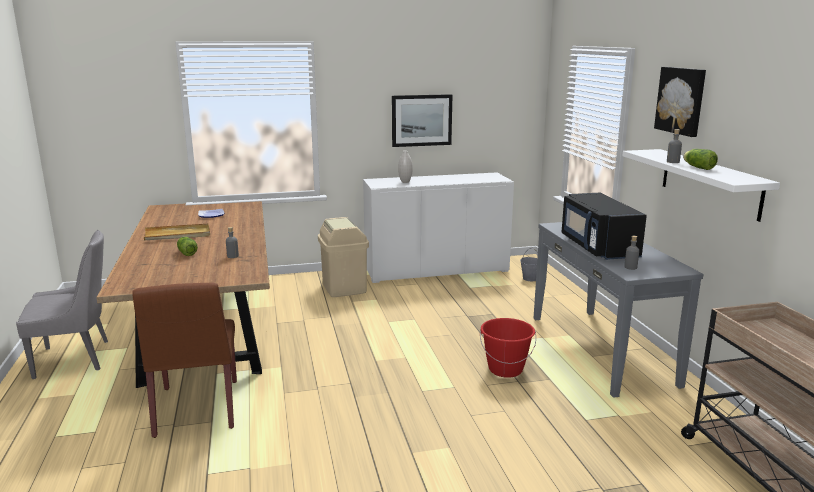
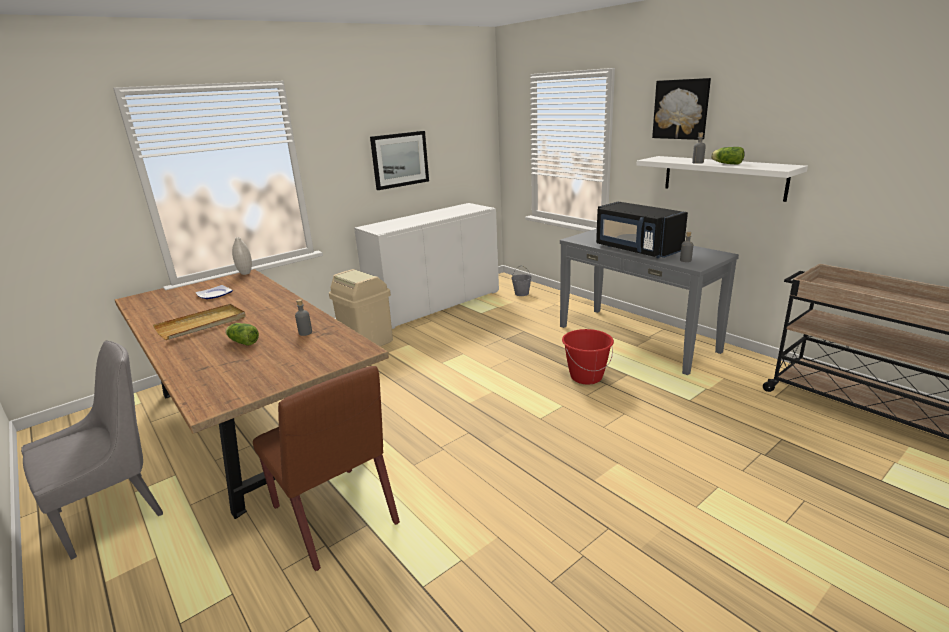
camera: 25 degrees left, 5 degrees up
(405, 182) = (401, 223): white vase -> white vase (245, 273)

